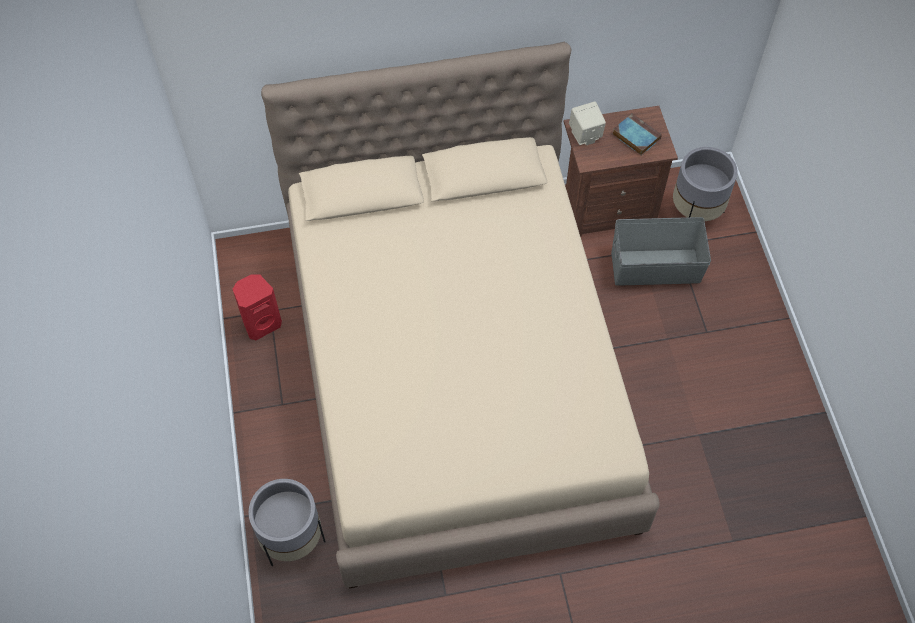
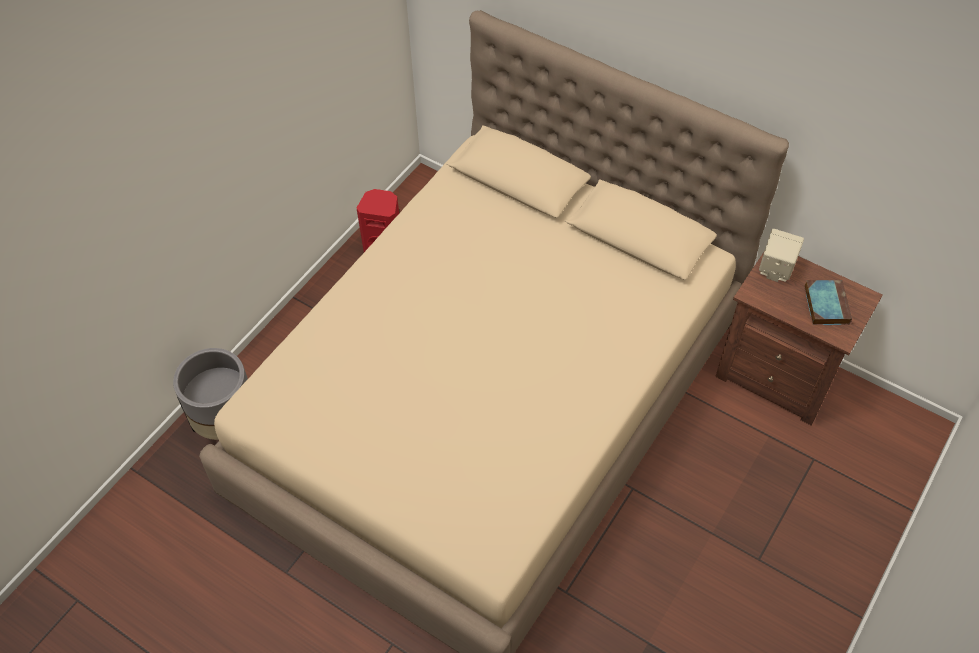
camera: 45 degrees right, 5 degrees down
(656, 267) = (769, 463): grey storage box -> none
(695, 212) = (865, 446): grey planter -> none

